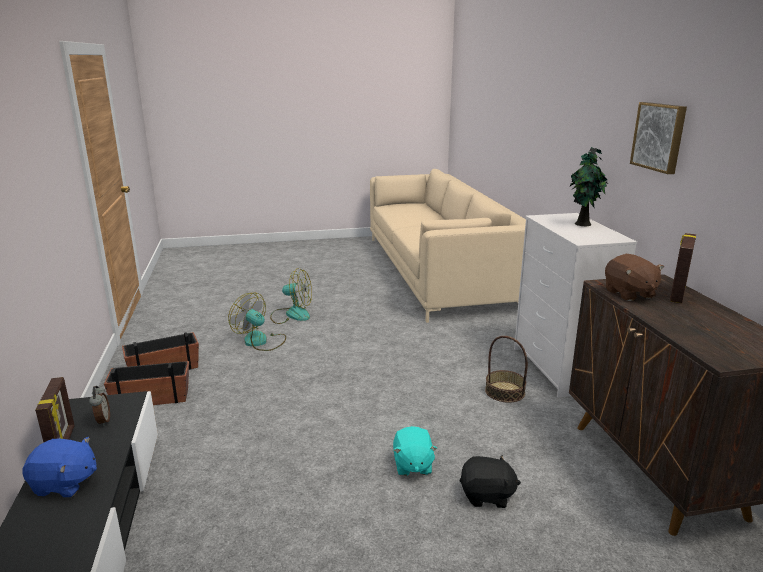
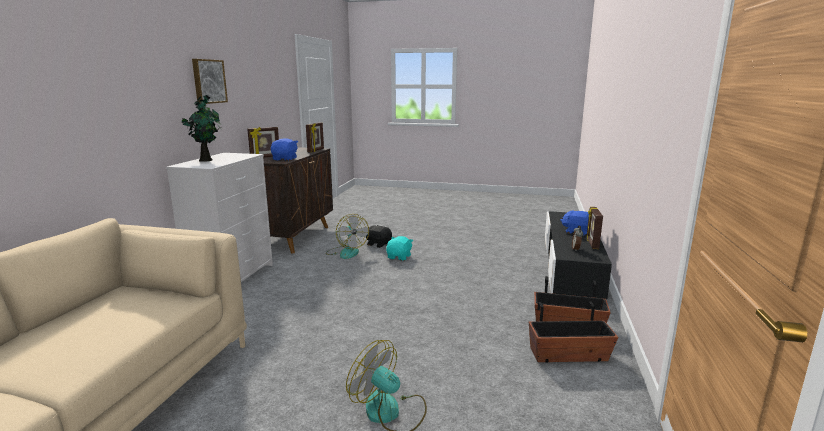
camera: 155 degrees left, 5 degrees down
(260, 341) = (454, 367): fan -> fan (346, 252)
(505, 392) = (296, 274): basket -> none
(629, 294) = (285, 159): brown plush toy -> blue plush toy
(699, 346) = (316, 150): none -> picture frame

